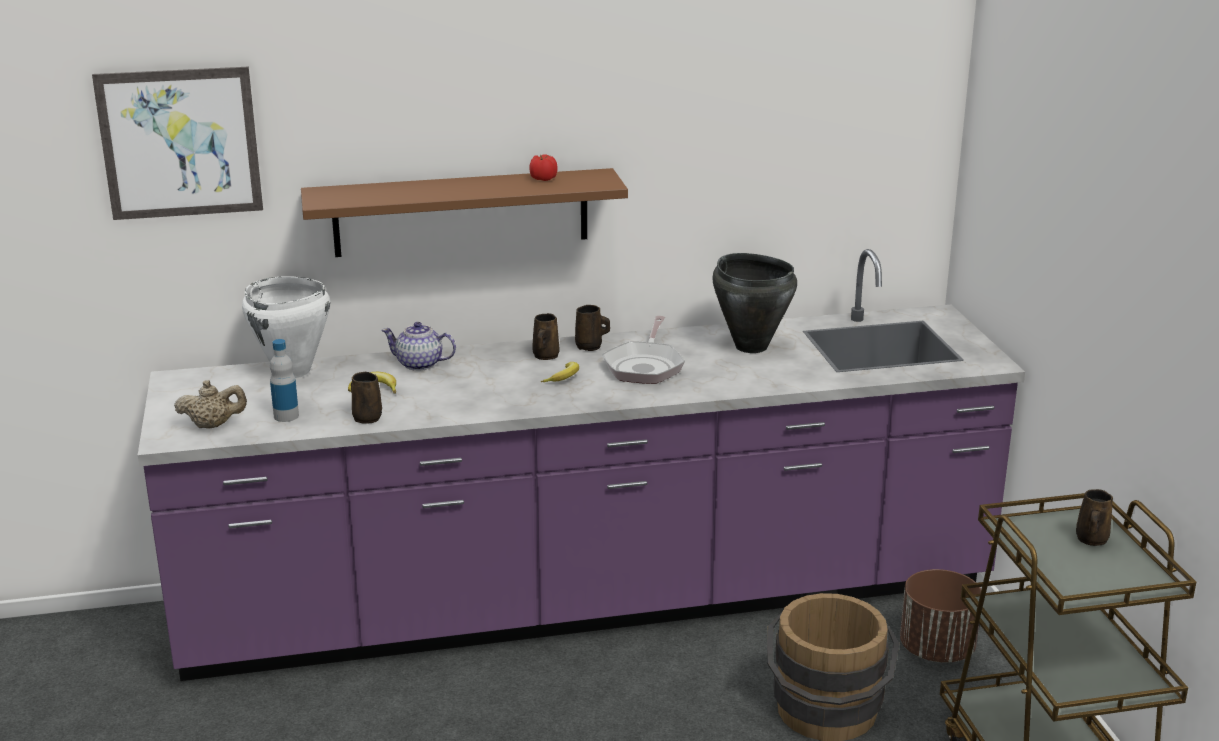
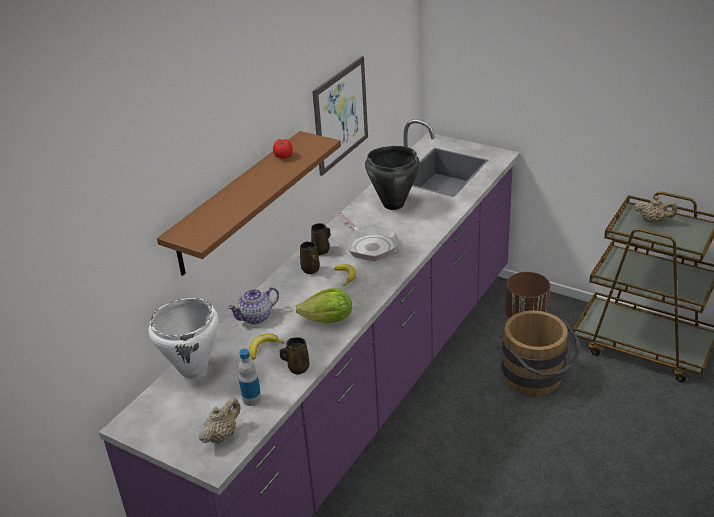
camera: 45 degrees left, 10 degrees up
(180, 143) = (82, 248): picture -> picture (341, 115)
(470, 400) = (328, 320): none -> lettuce
(1091, 540) = (653, 221): brown mug -> beige teapot

